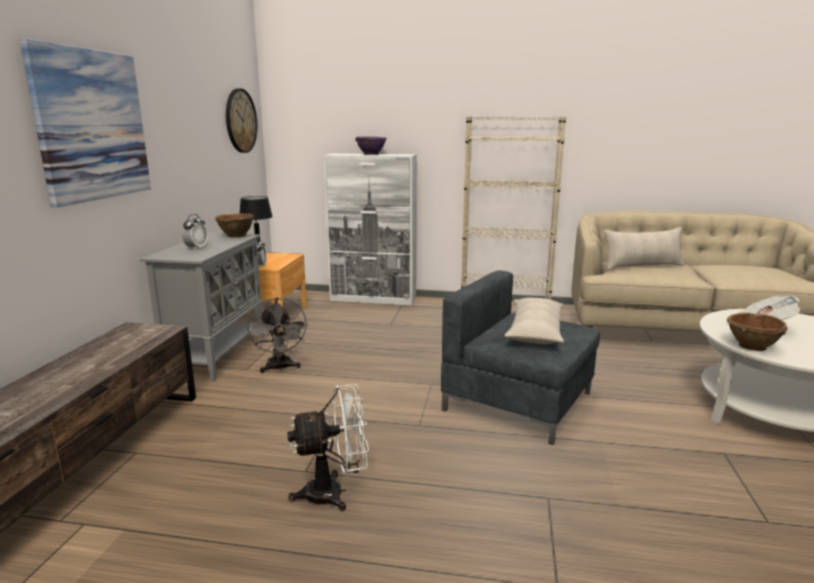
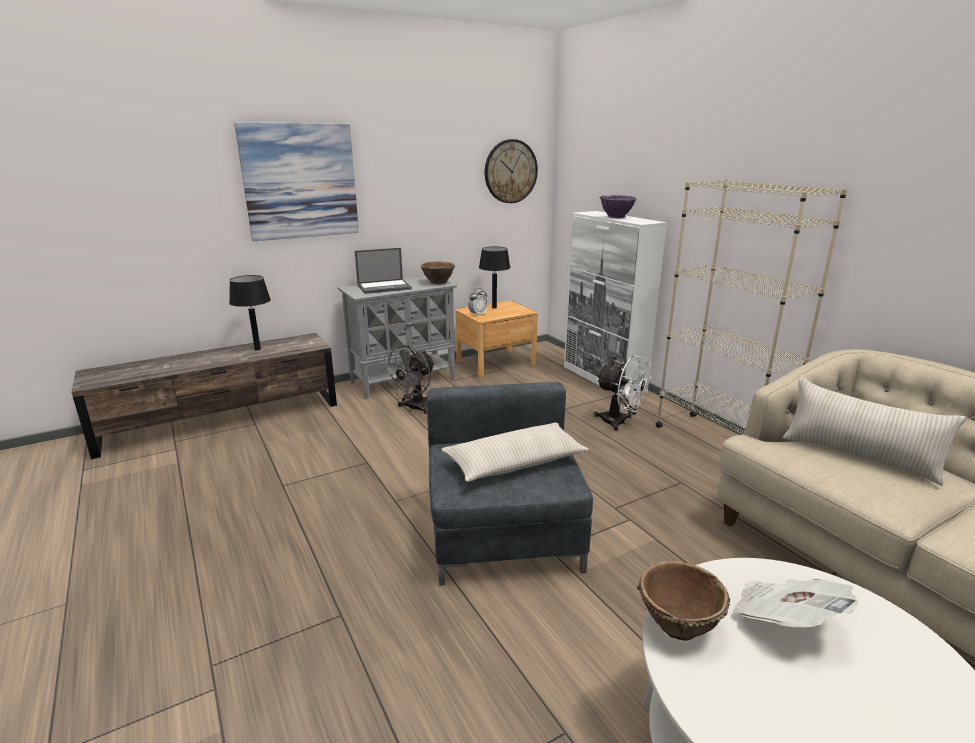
camera: 50 degrees right, 5 degrees up
(98, 355) = (258, 349): none -> black table lamp
(196, 248) = (385, 287): alarm clock -> laptop
(334, 492) = (265, 508): white fan -> white fan (620, 423)

